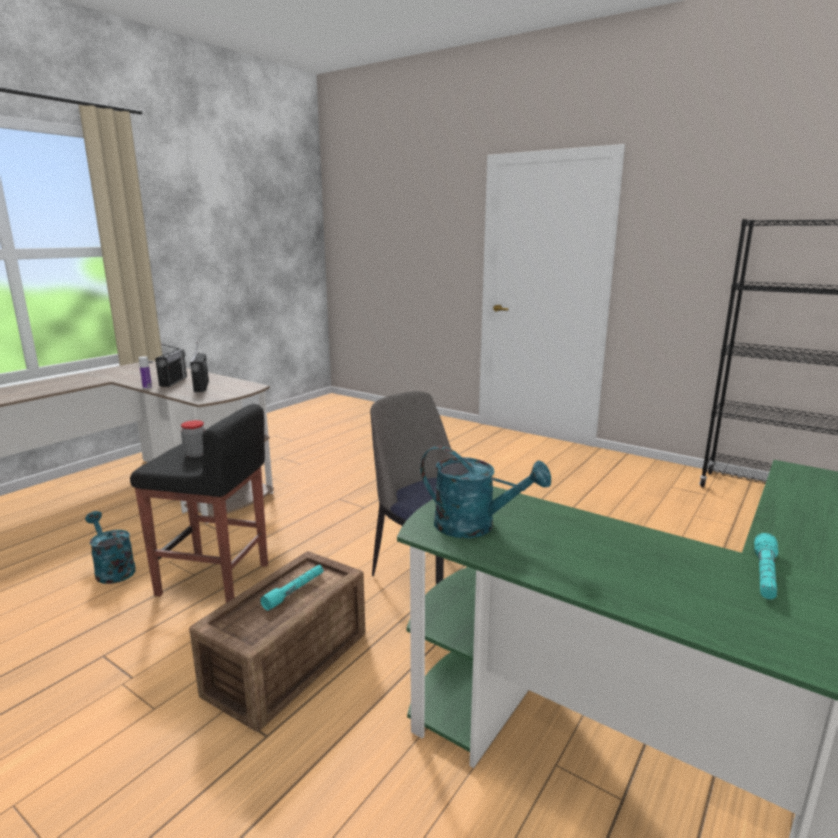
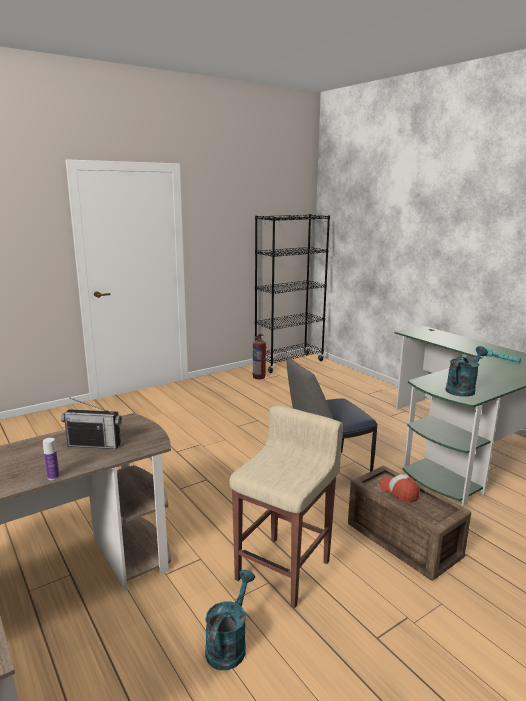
camera: 70 degrees left, 0 degrees up
(112, 570) = (229, 644): turquoise watering can -> turquoise watering can turned 135 degrees clockwise
(173, 381) = (43, 460): radio -> none
(196, 454) = (276, 467): jar -> none
(215, 580) = (284, 569): black stool -> beige stool
(295, 591) = (399, 492): turquoise flashlight -> cap
(673, 482) = (259, 377): none -> fire extinguisher

